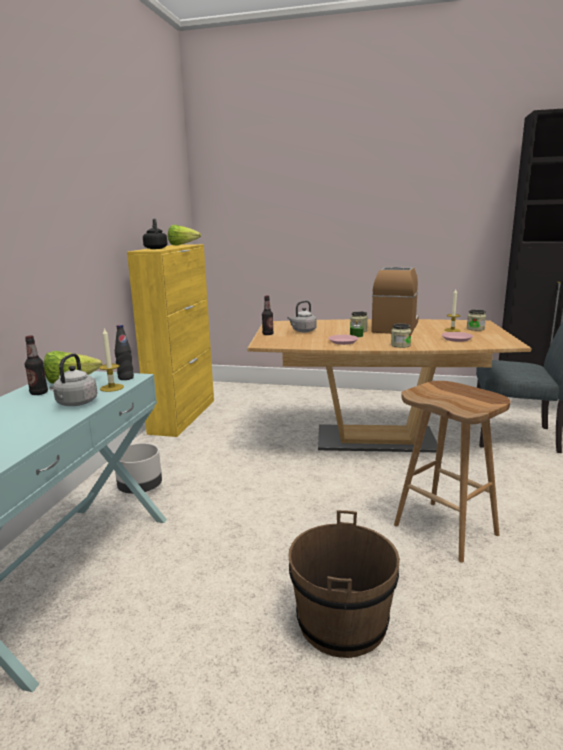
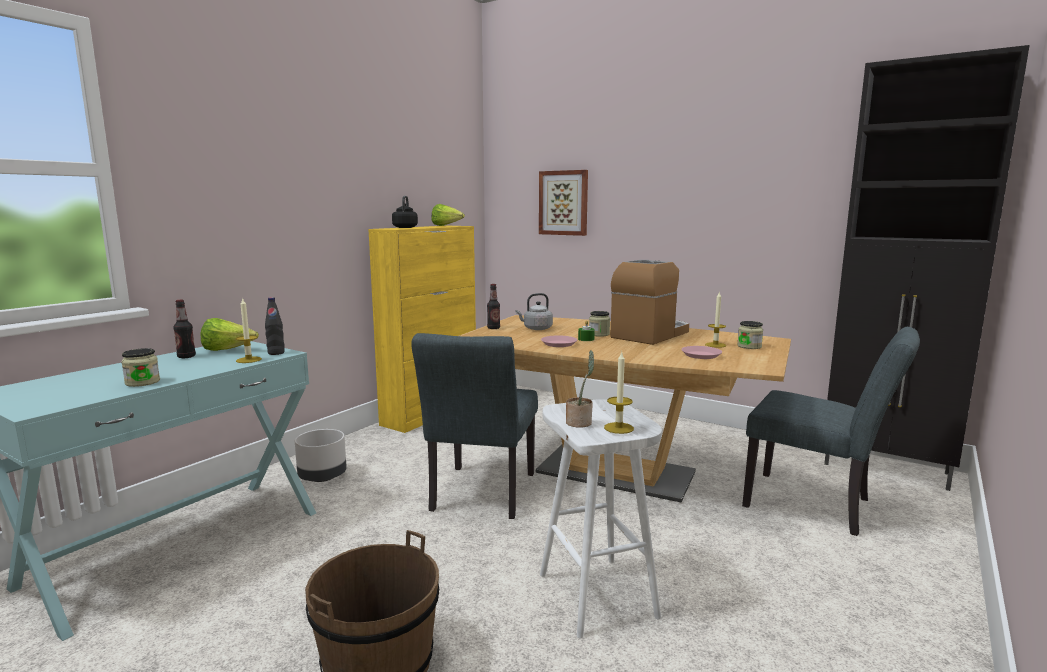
camera: 20 degrees right, 5 degrees down
(75, 403) = (195, 369): grey kettle -> none
(273, 220) = (563, 203): none -> picture
(293, 477) = (480, 496): none -> grey chair
(400, 345) = (617, 355): jar -> jar (142, 382)
(445, 400) = (580, 422): none -> potted plant
(447, 530) = (599, 596): brown stool -> white stool
(476, 400) = (618, 428): none -> candle

